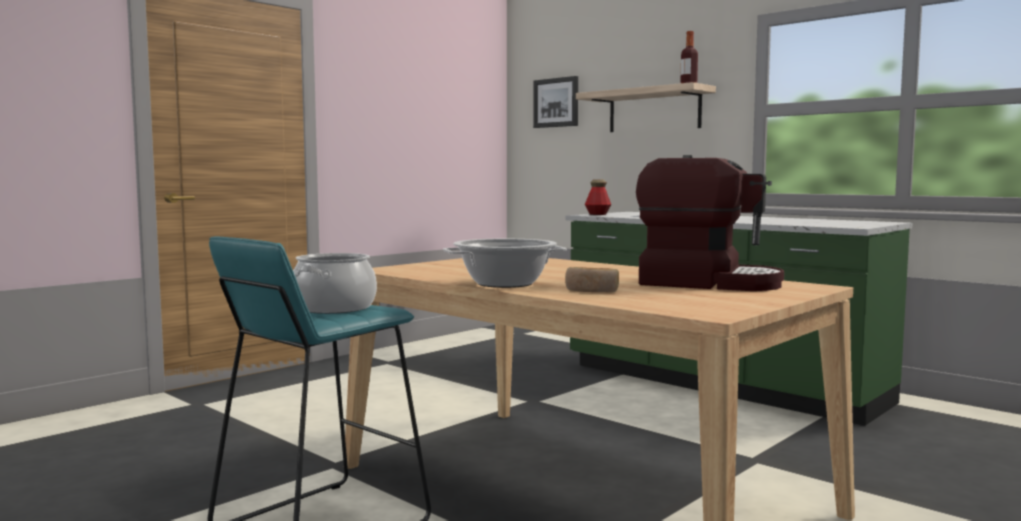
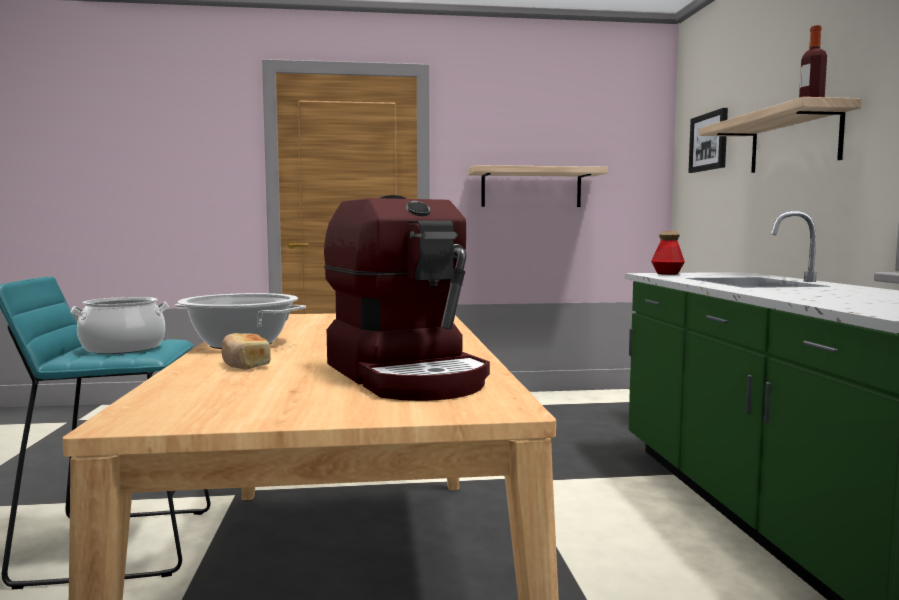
camera: 40 degrees right, 0 degrees up
(405, 136) = (531, 188): none -> shelf

